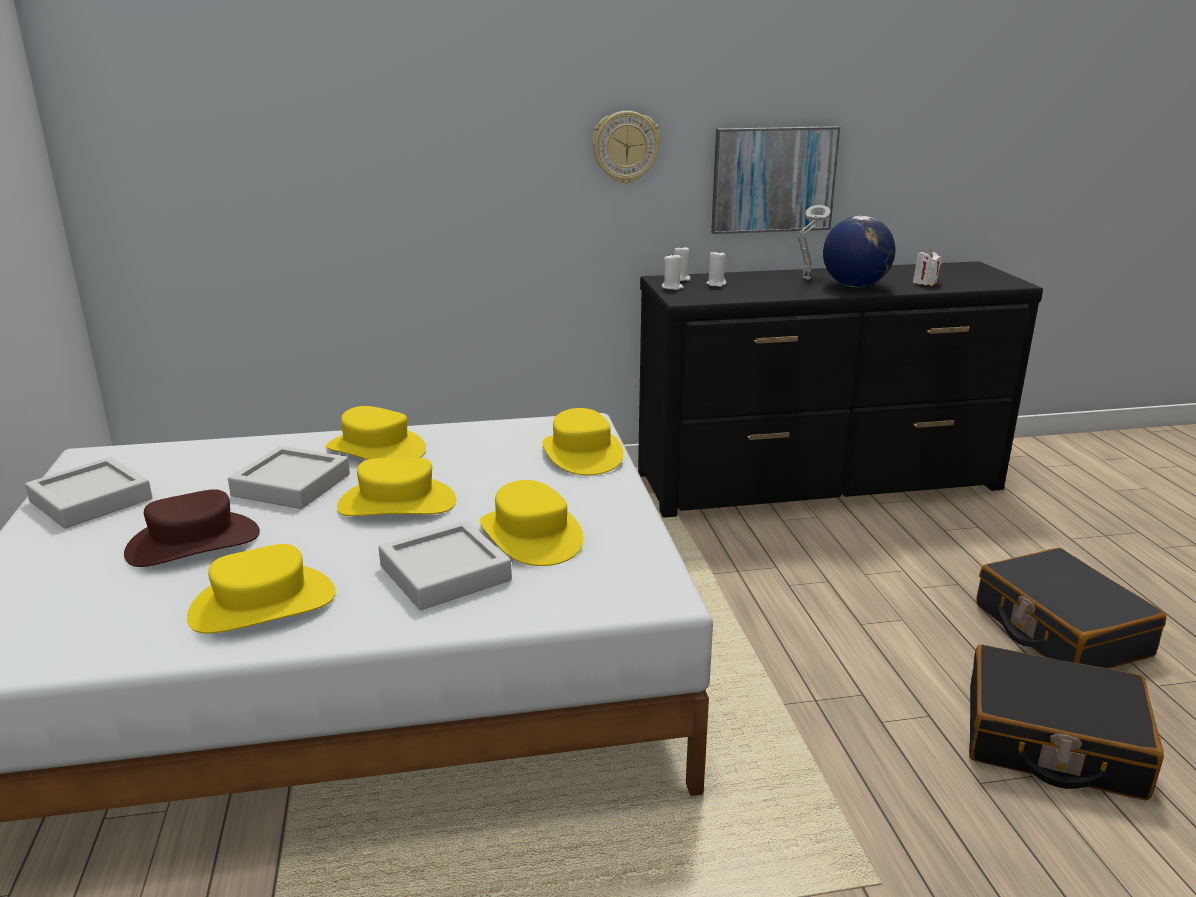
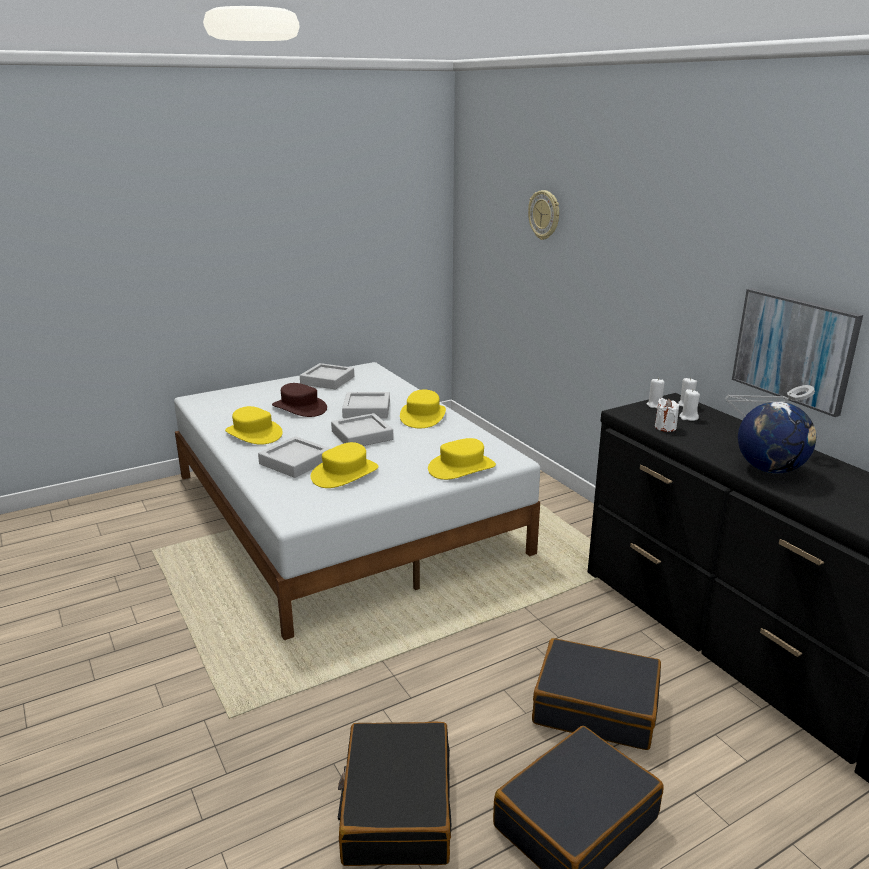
camera: 70 degrees right, 0 degrees up
(397, 503) = (362, 435): yellow hat -> grey tray
(625, 147) = (685, 286): wall clock -> wall clock (544, 215)
(898, 576) = (595, 706): none -> black suitcase
(925, 283) = (839, 501): white candle -> white candle (665, 427)

